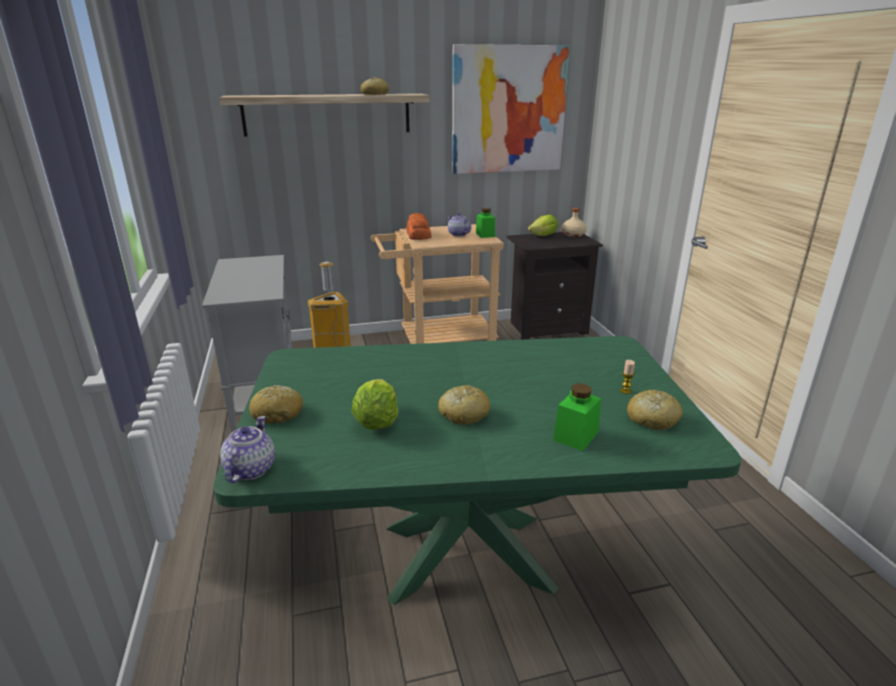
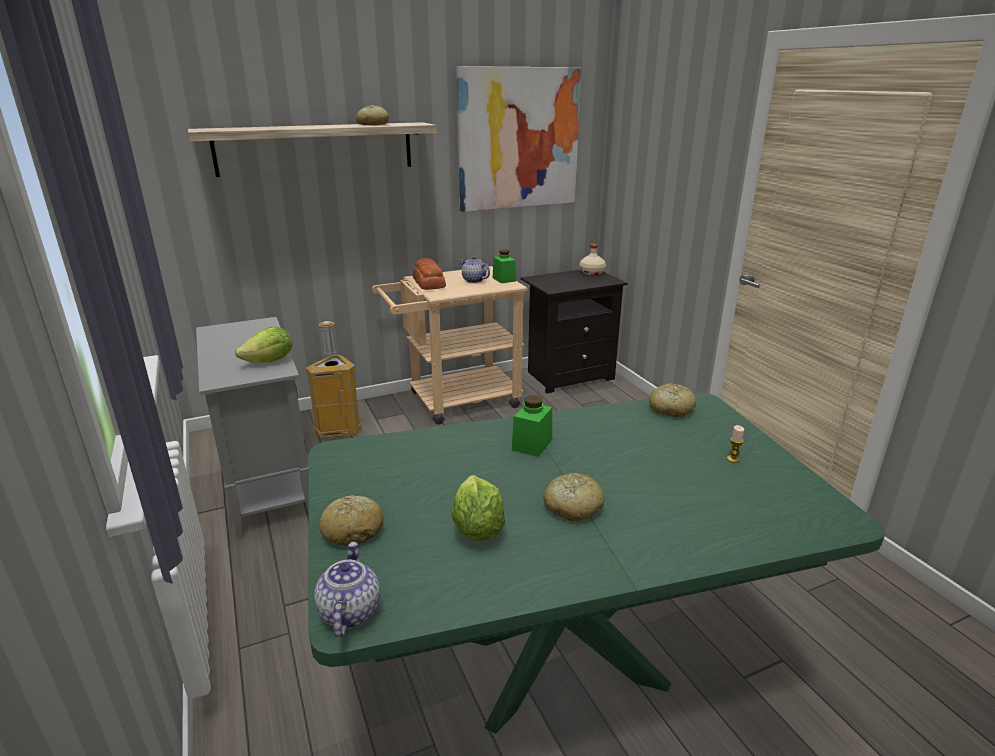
camera: 10 degrees left, 0 degrees up
(543, 236) = (561, 276): lettuce -> lettuce (270, 361)
(576, 436) = (706, 521): green jar -> green jar (532, 444)
(652, 419) = (775, 491): bread -> bread (670, 409)

